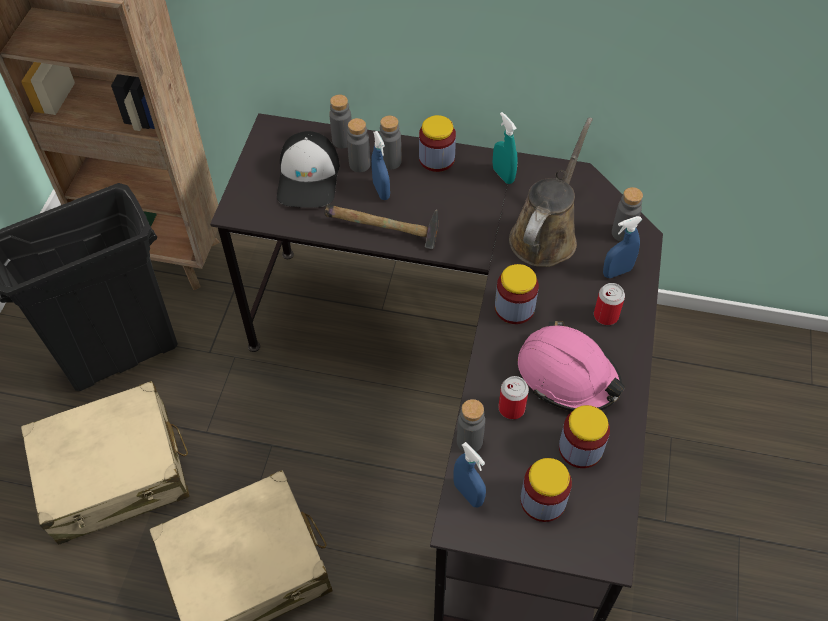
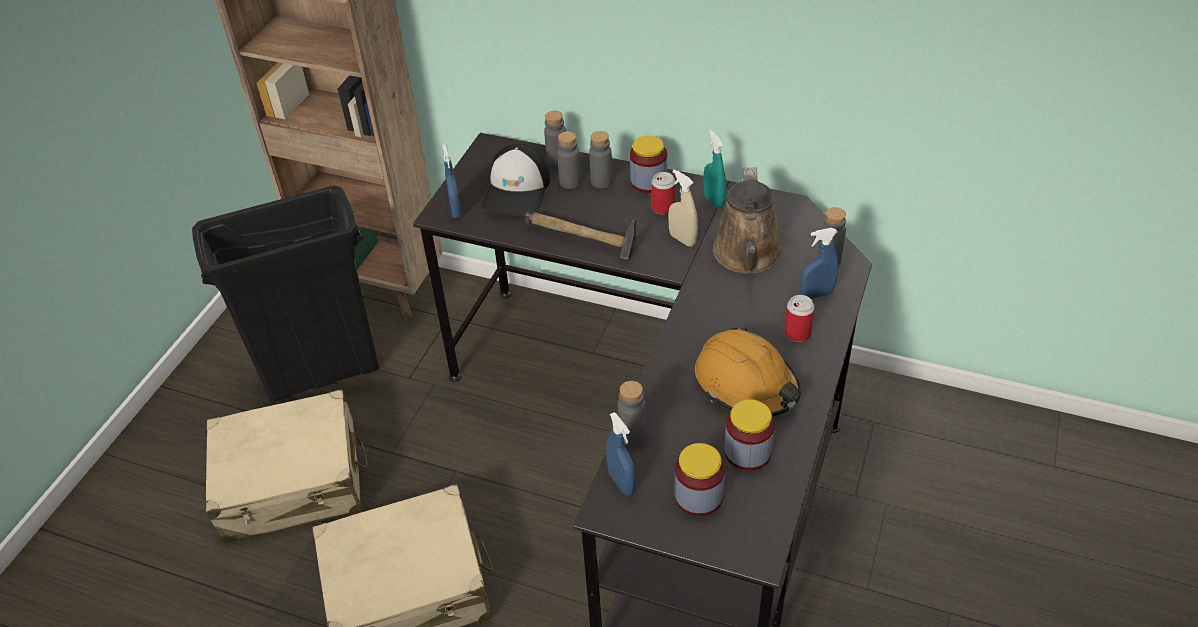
camera: 10 degrees right, 10 degrees down
(381, 191) = (587, 206): blue spray bottle -> blue spray bottle (456, 211)
(480, 221) = (682, 239): none -> beige spray bottle
(511, 408) = (682, 409): can -> can (663, 208)
(514, 308) = (702, 319): jar -> none
(545, 235) = (747, 256): brown watering can -> brown watering can turned 150 degrees clockwise
(568, 375) = (746, 384): pink hard hat -> orange hard hat

